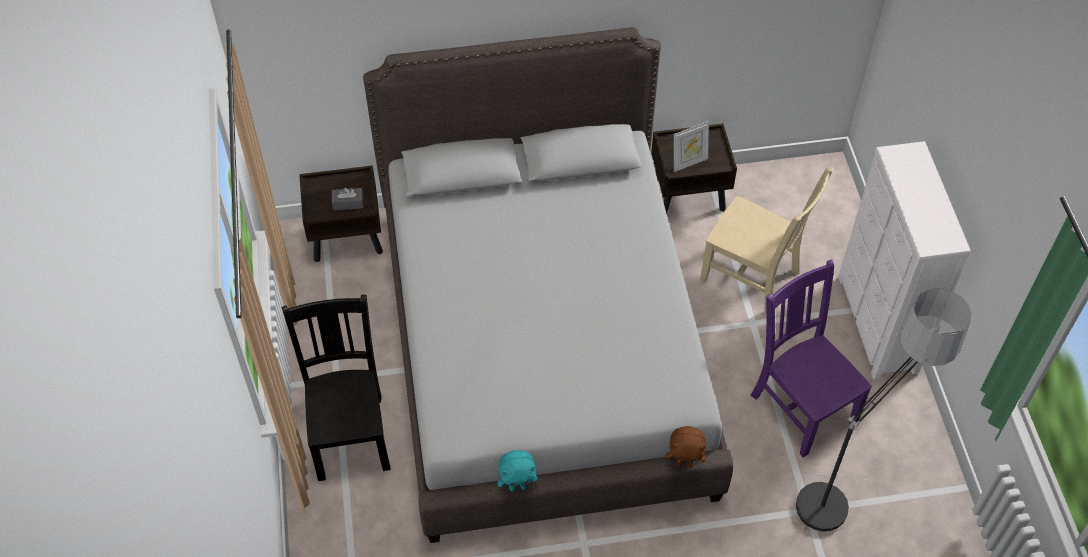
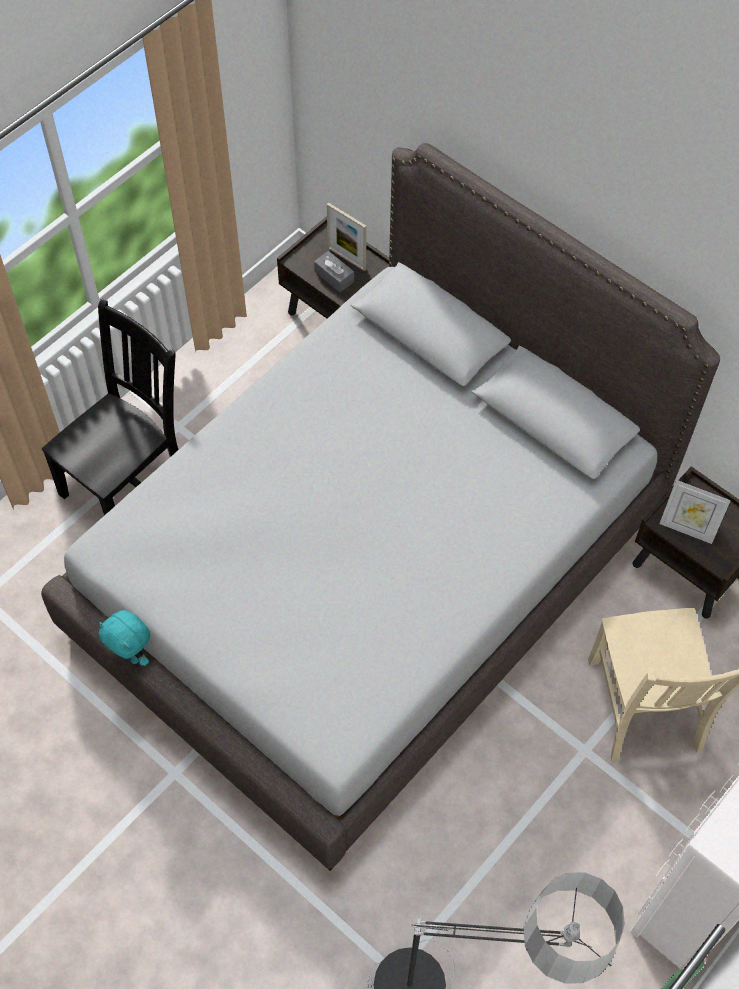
camera: 50 degrees right, 5 degrees up
(342, 187) = (346, 258): none -> picture frame
(684, 463) = (288, 794): brown plush toy -> none
(801, 406) = (523, 875): purple chair -> none

